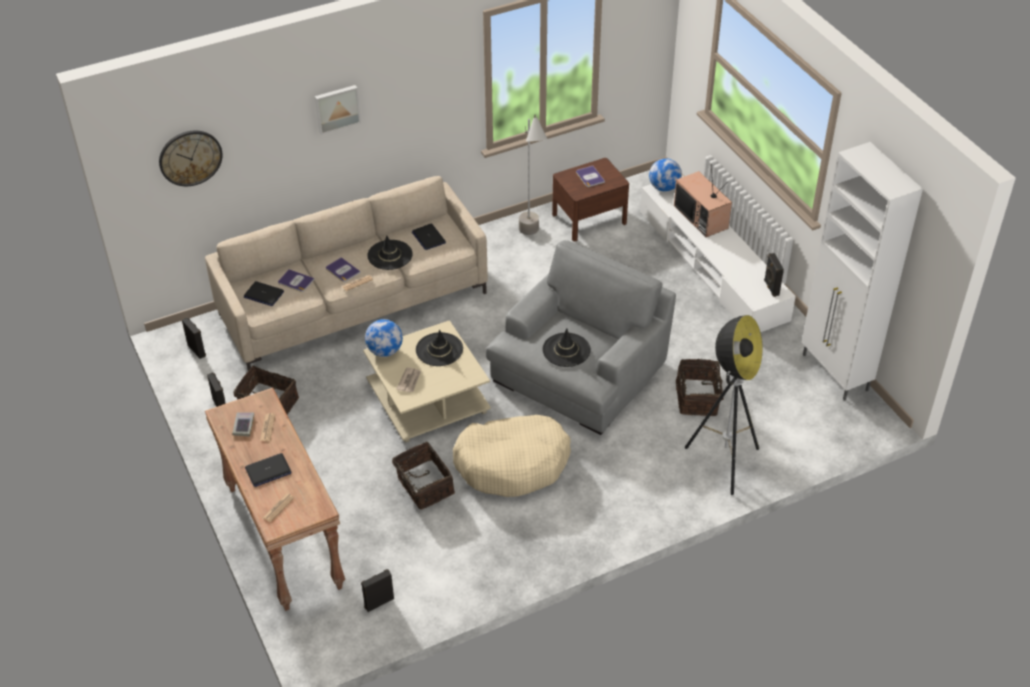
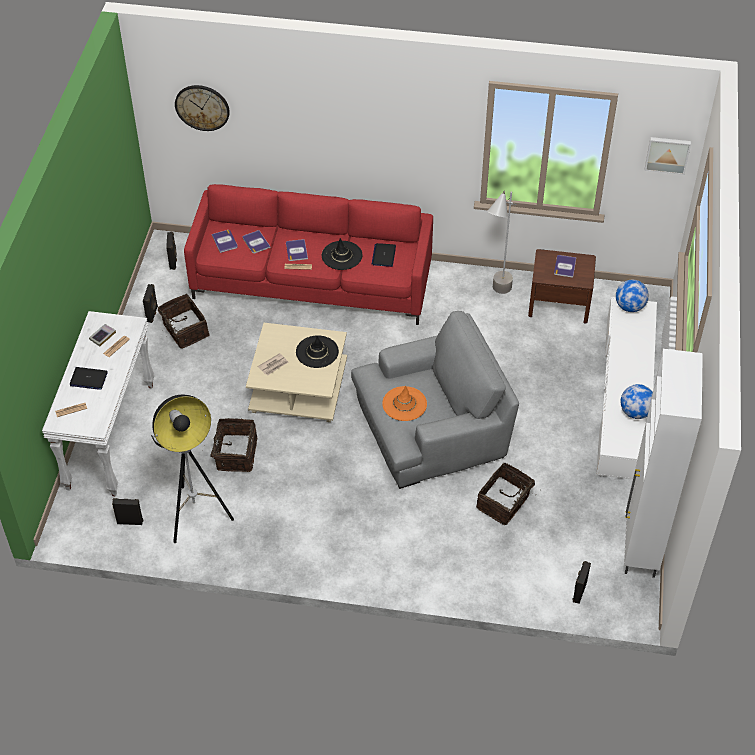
camera: 35 degrees right, 5 degrees up
(263, 294) = (224, 241): laptop -> book
(283, 537) = (110, 436): brown console table -> white console table
(337, 108) = (337, 115): picture -> picture (667, 154)
(353, 304) = (312, 282): beige sofa -> red sofa
(385, 351) = (277, 332): globe -> globe (635, 412)
(512, 463) = (313, 473): beige dog bed -> none
(566, 350) = (404, 404): black hat -> orange hat
(702, 217) = (637, 349): television -> none
(722, 462) = (473, 566): floor lamp -> floor lamp (196, 514)
(770, 288) = (635, 442): black speaker -> black speaker (578, 592)

